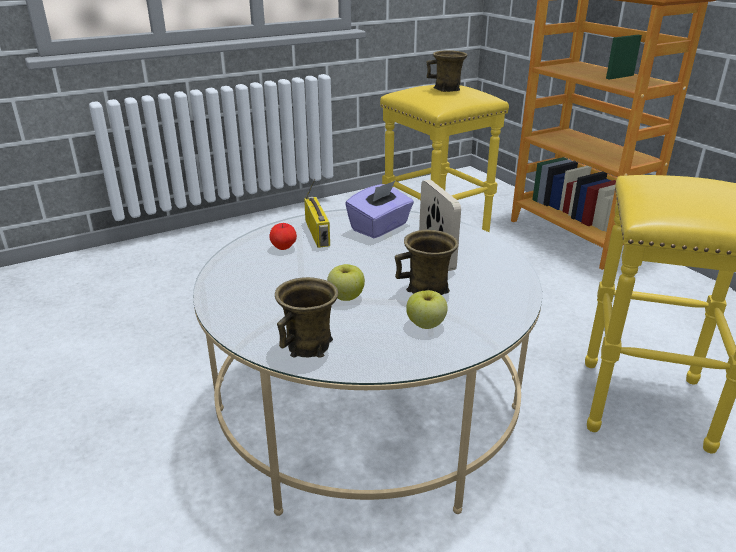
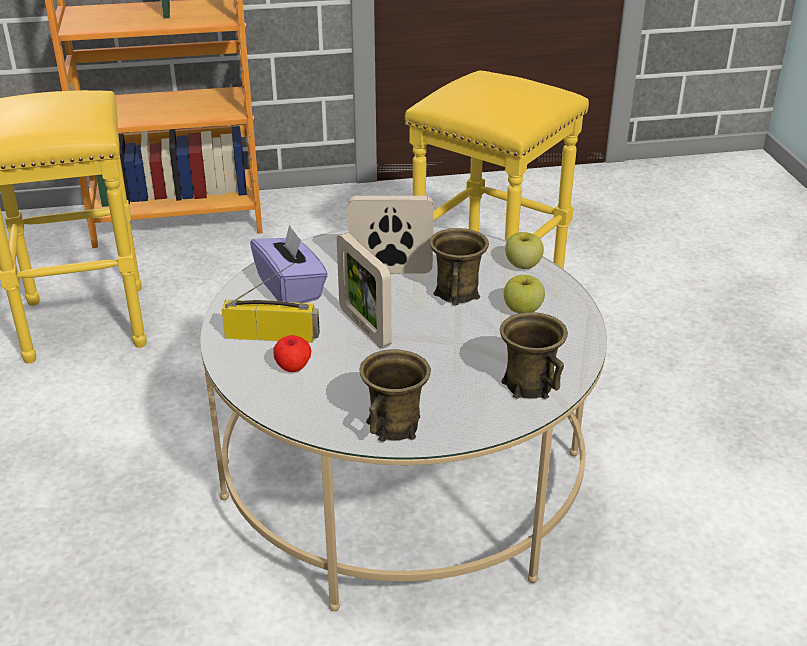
camera: 70 degrees left, 5 degrees up
(346, 297) = (444, 345): apple -> apple (522, 265)
(349, 261) = (364, 327): none -> picture frame
(447, 89) = (52, 105): brown mug -> brown mug (395, 426)

